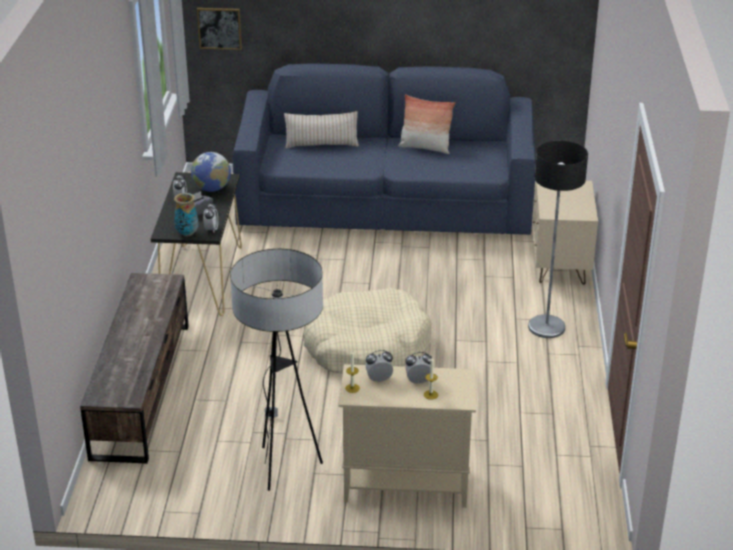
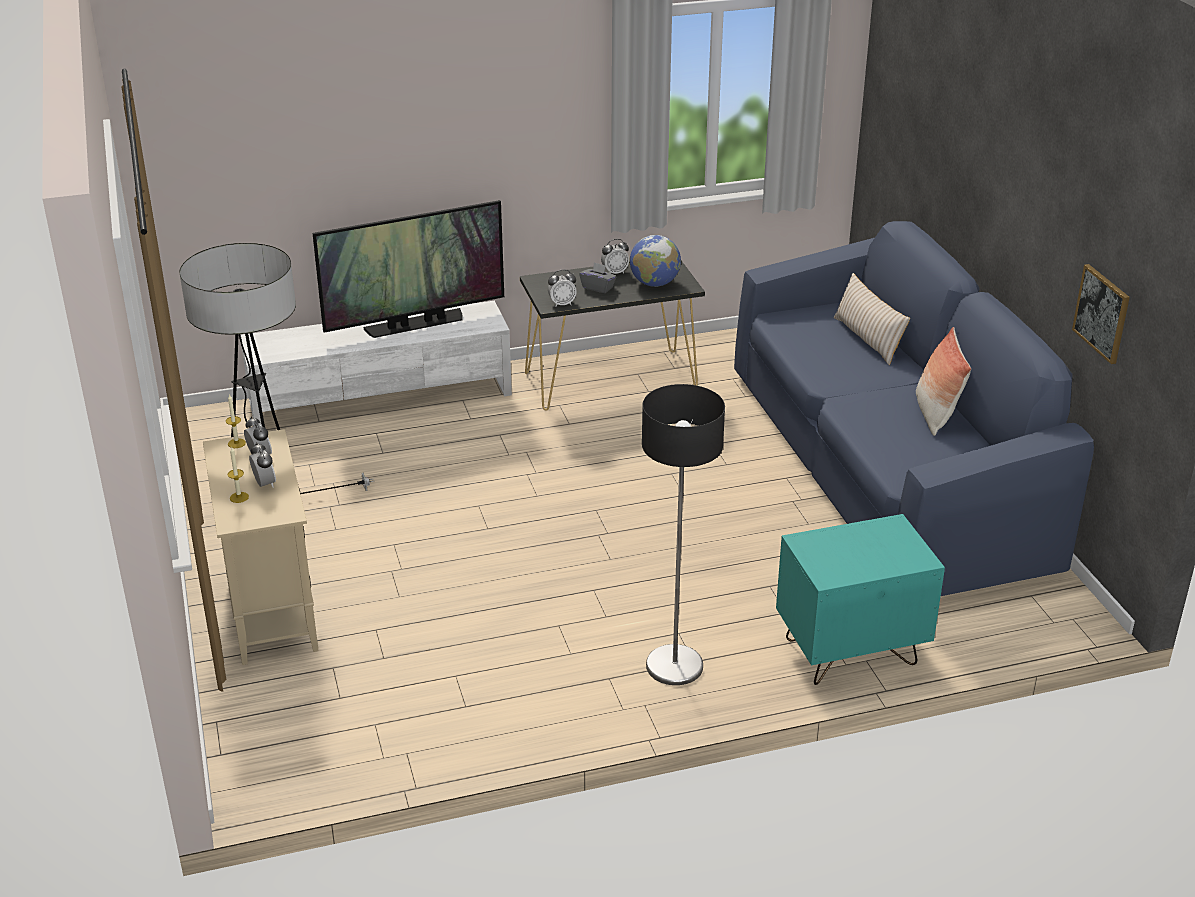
camera: 70 degrees right, 0 degrees up
(139, 314) = (415, 324): none -> television
(142, 388) = (382, 398): brown tv stand -> white tv stand
(187, 234) = (543, 292): vase -> none
(219, 28) = (884, 139): picture -> picture (1102, 313)
(366, 346) = (539, 522): beige dog bed -> none
(560, 266) = (850, 653): beige nightstand -> turquoise nightstand

